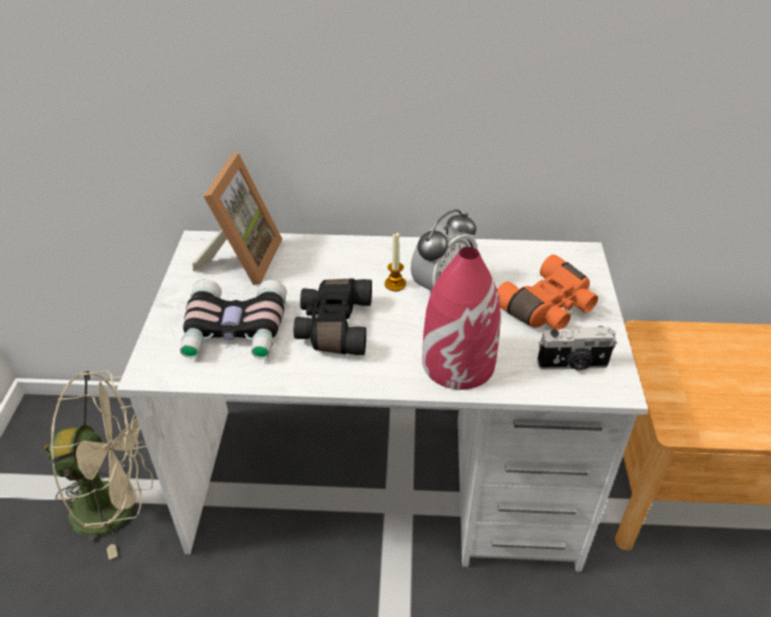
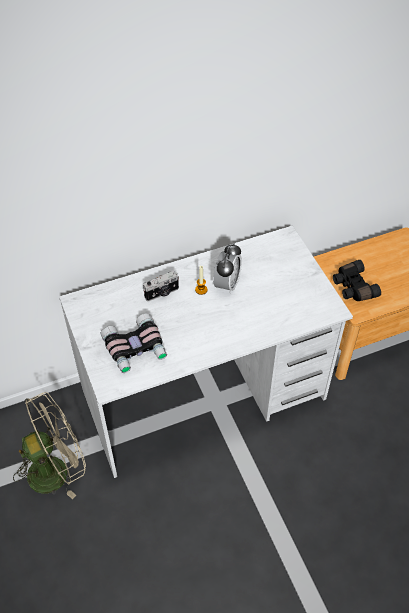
camera: 25 degrees left, 10 degrees up
(242, 259) = (108, 303): picture frame -> none
(333, 326) = (185, 327): black binoculars -> black binoculars (353, 287)
(458, 362) = (257, 324): red vase -> none
(548, 308) = (285, 277): orange binoculars -> none
(573, 365) = (311, 305): camera -> camera (162, 293)

